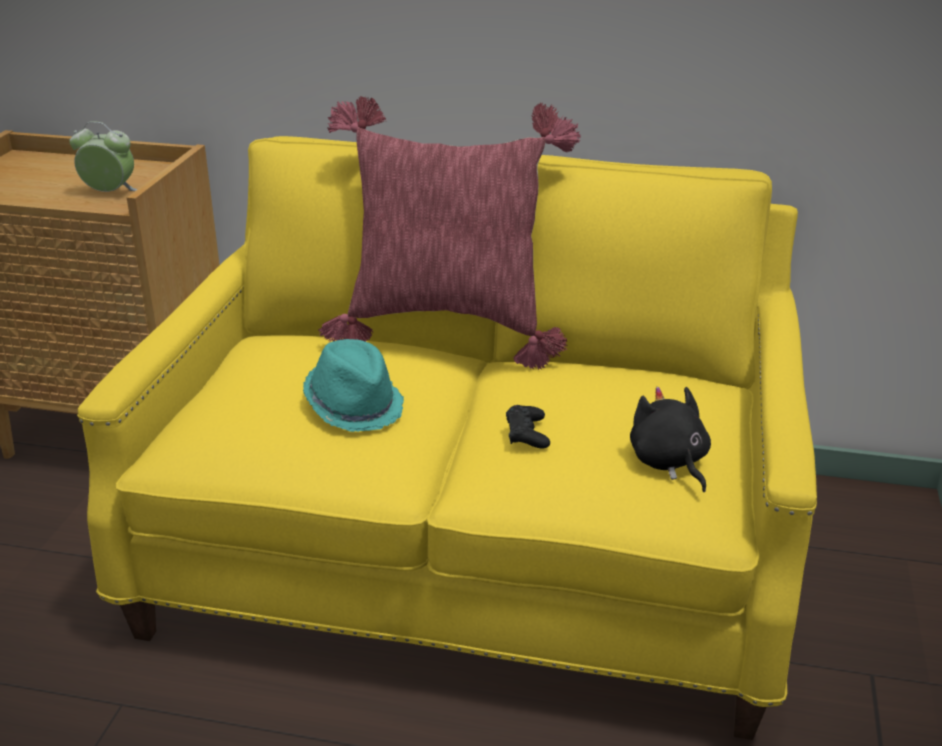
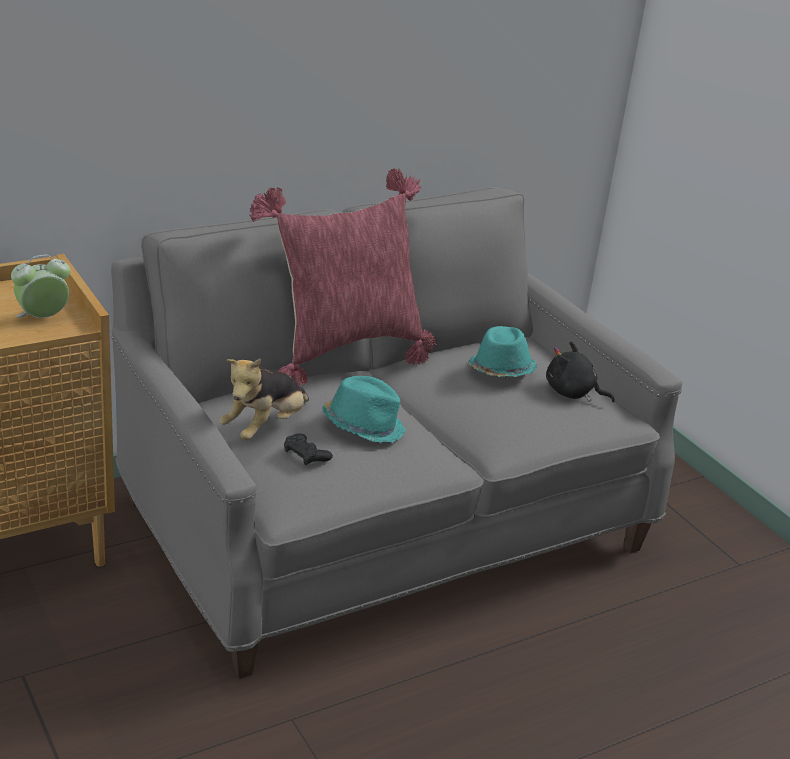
camera: 45 degrees left, 0 degrees up
(263, 372) = (265, 427): none -> plush toy
(471, 554) = (380, 521): yellow sofa -> grey sofa
(527, 434) = (485, 404): black game controller -> black game controller (306, 454)
(609, 406) = (501, 371): none -> turquoise hat

